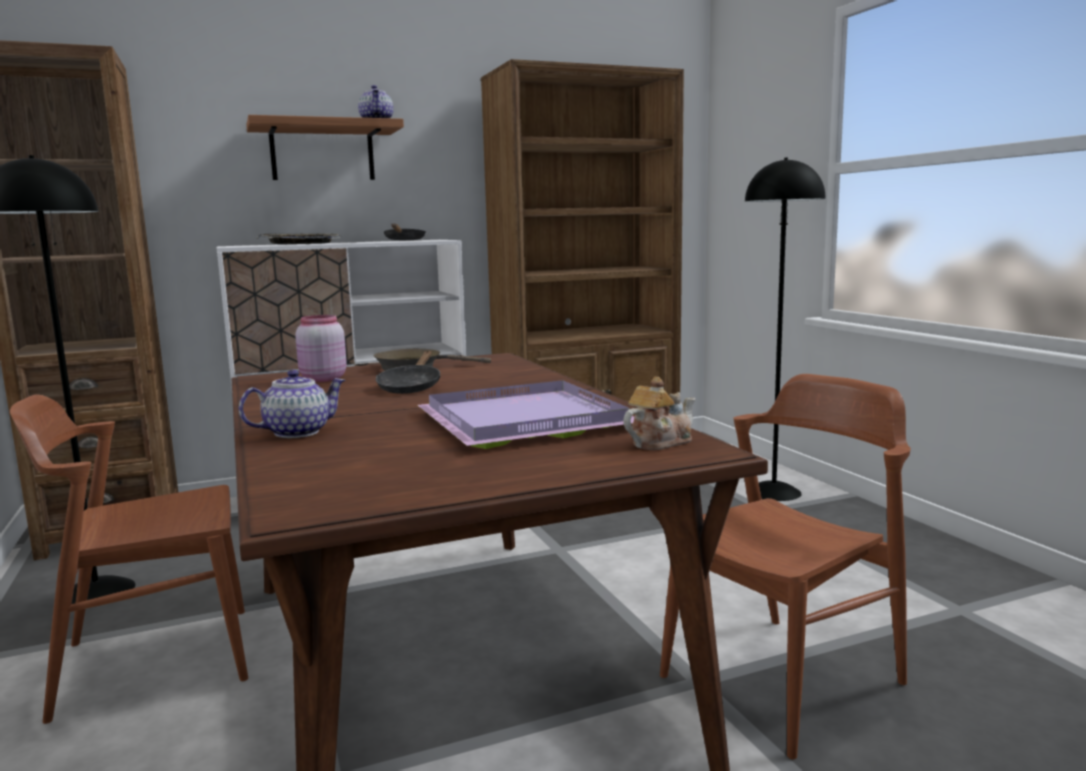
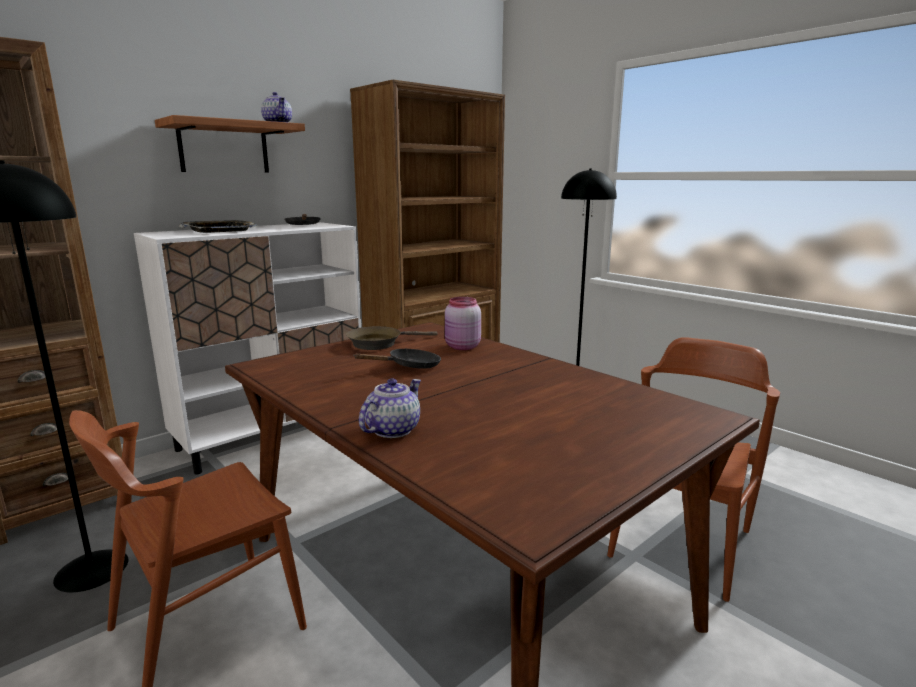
camera: 20 degrees left, 5 degrees up
(322, 379) = (318, 362): pink jar -> pink jar (462, 347)
(411, 387) = (409, 366): black frying pan -> black frying pan turned 105 degrees counterclockwise
(526, 420) = (553, 396): purple tray -> none
(659, 442) = (676, 411): teapot -> none

